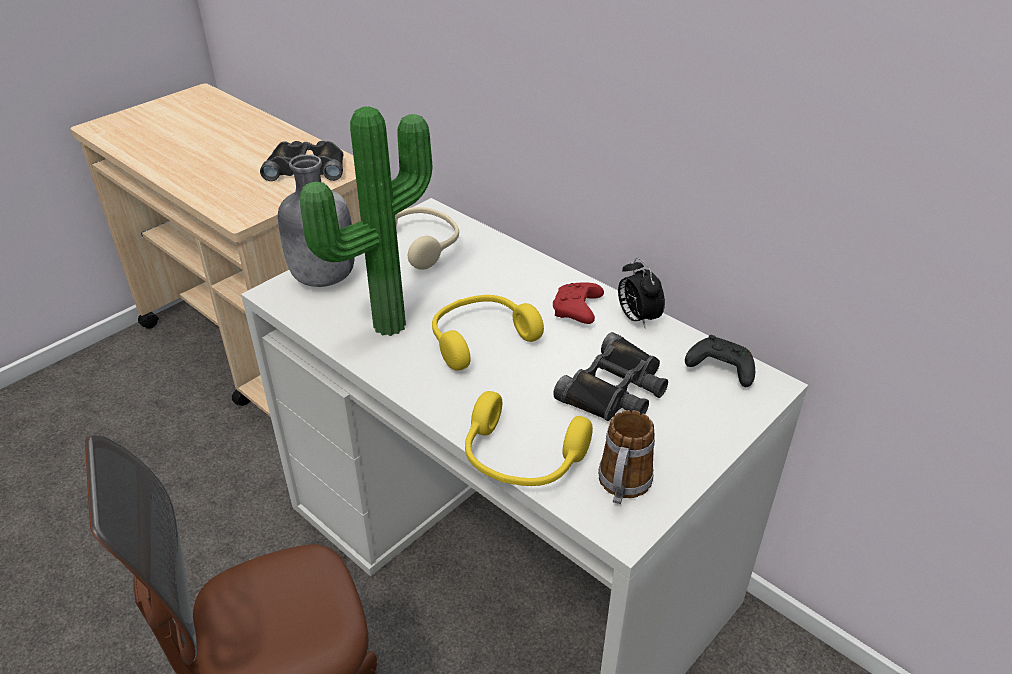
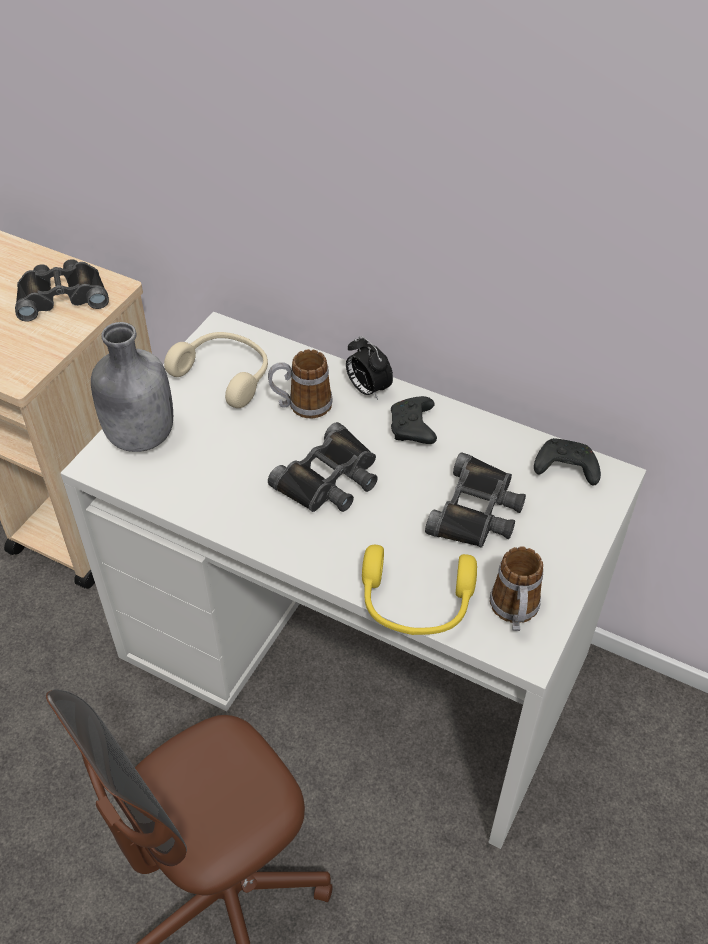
camera: 15 degrees left, 10 degrees up
(384, 323) = (228, 480): potted plant -> none
(478, 277) = (301, 405): none -> mug
(480, 338) = (330, 479): yellow headphones -> black binoculars
(577, 311) = (413, 429): red game controller -> black game controller
(637, 318) = (472, 426): alarm clock -> alarm clock (367, 389)

